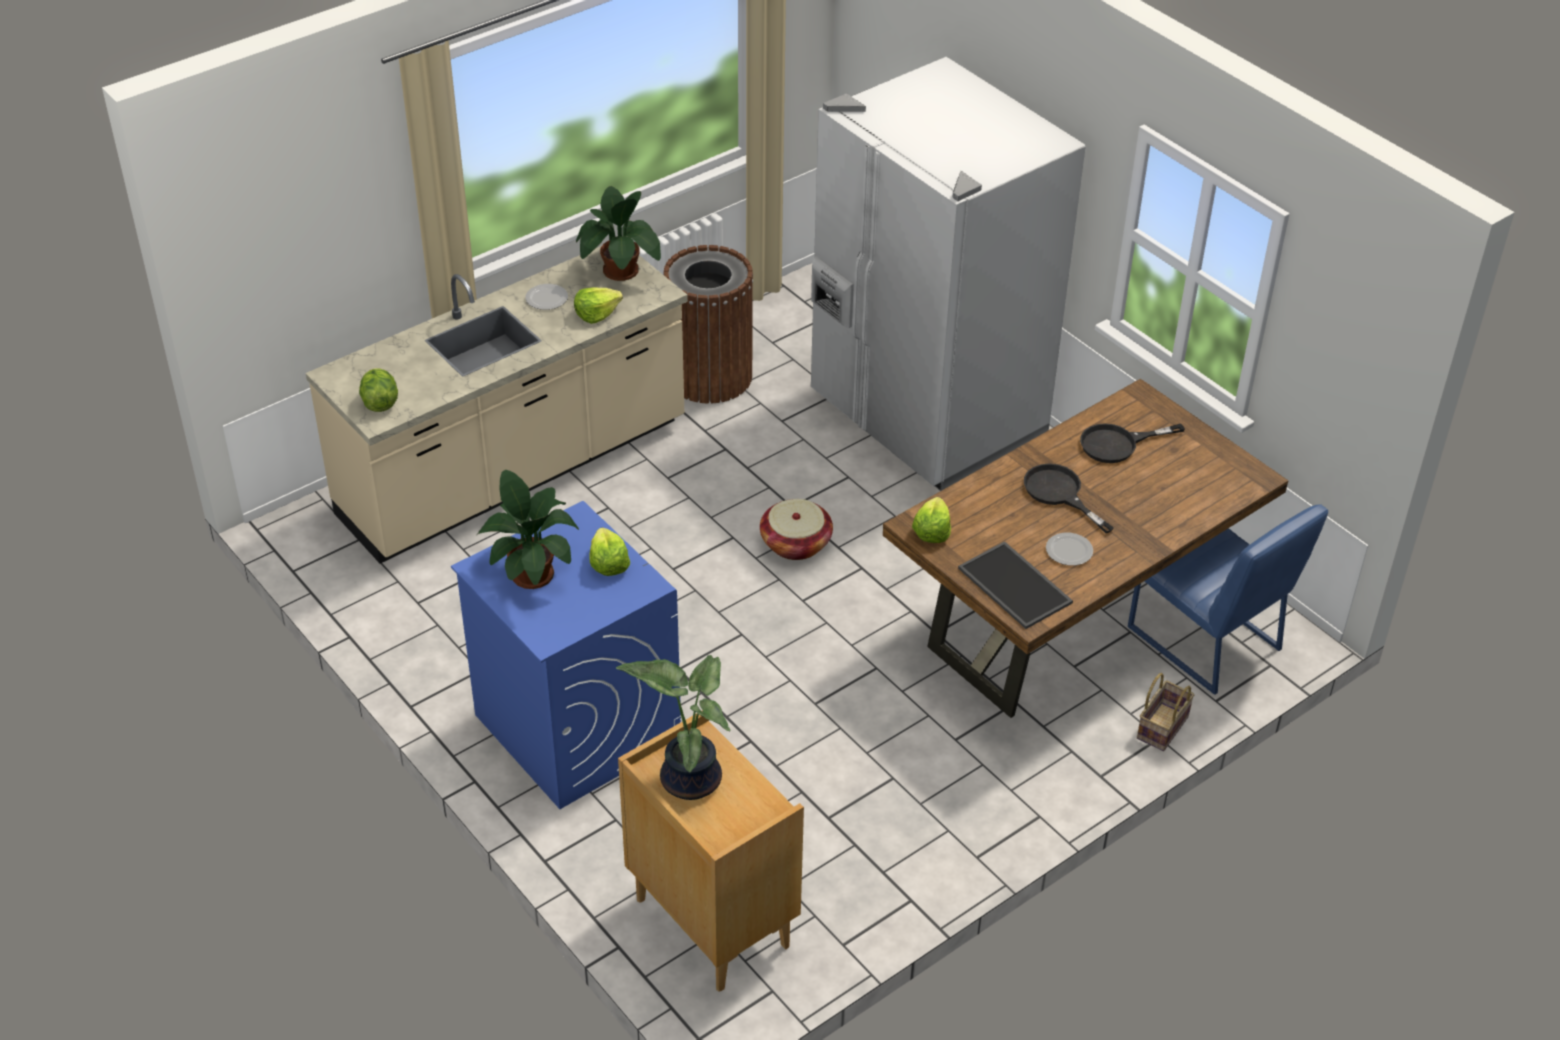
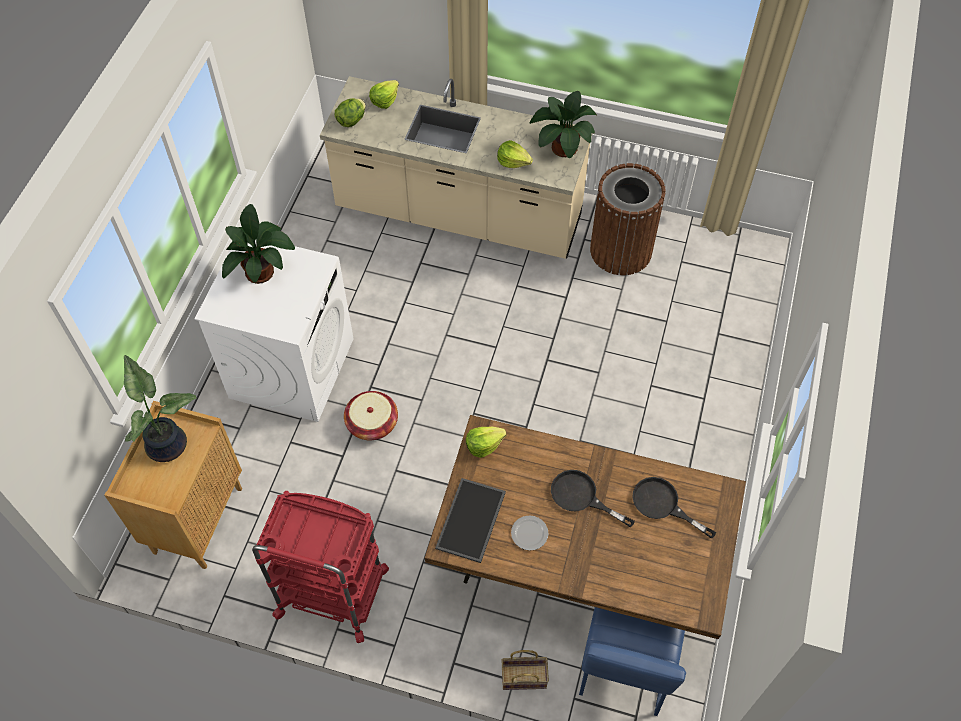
camera: 55 degrees right, 15 degrees up
(547, 299) = (505, 132): plate -> none
(576, 726) = (292, 367): blue washing machine -> white washing machine
(608, 564) = (294, 300): lettuce -> lettuce (384, 100)
(795, 543) = (517, 381): basket -> basket (372, 423)
(926, 838) = (333, 592): none -> red cart
(927, 415) = (693, 380): white fridge -> none
(1059, 493) = (581, 497): black frying pan -> black frying pan turned 75 degrees counterclockwise

